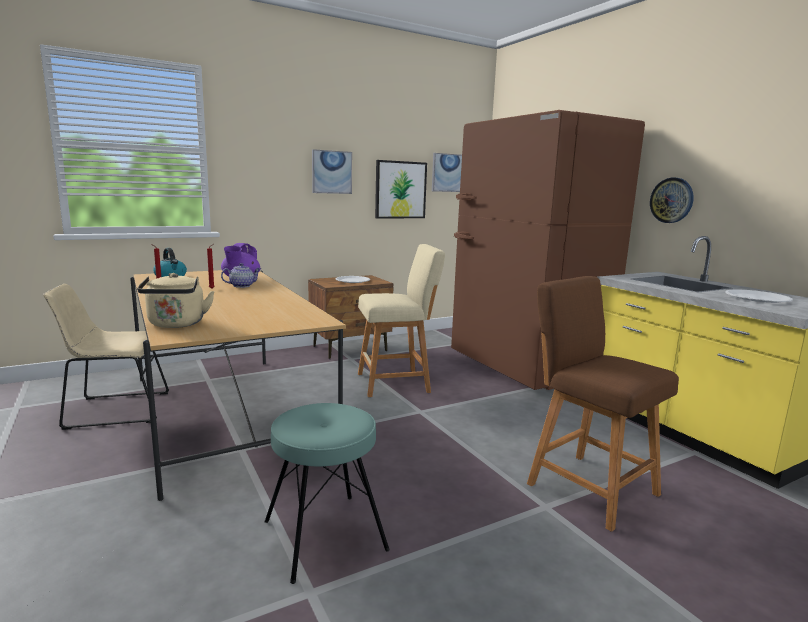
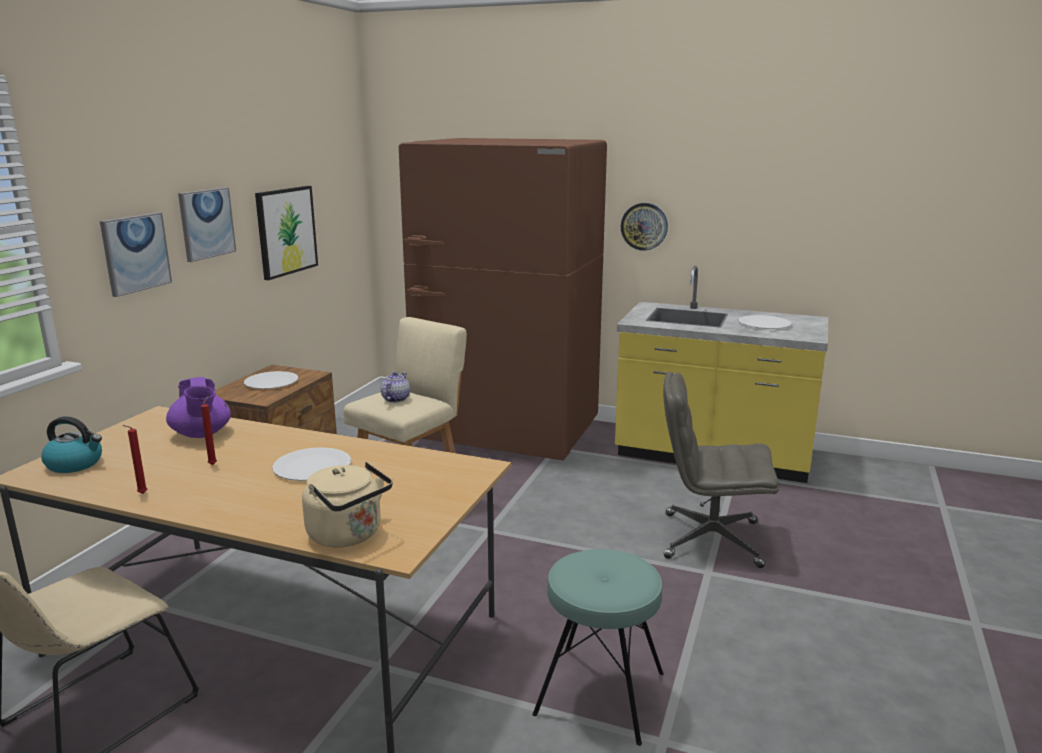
camera: 40 degrees left, 5 degrees up
(242, 286) = (239, 445): teapot -> teapot (395, 399)
(245, 299) = (312, 467): none -> white plate
(447, 173) = (331, 195): picture -> picture (135, 253)
(587, 486) = (710, 540): brown stool -> grey office chair

